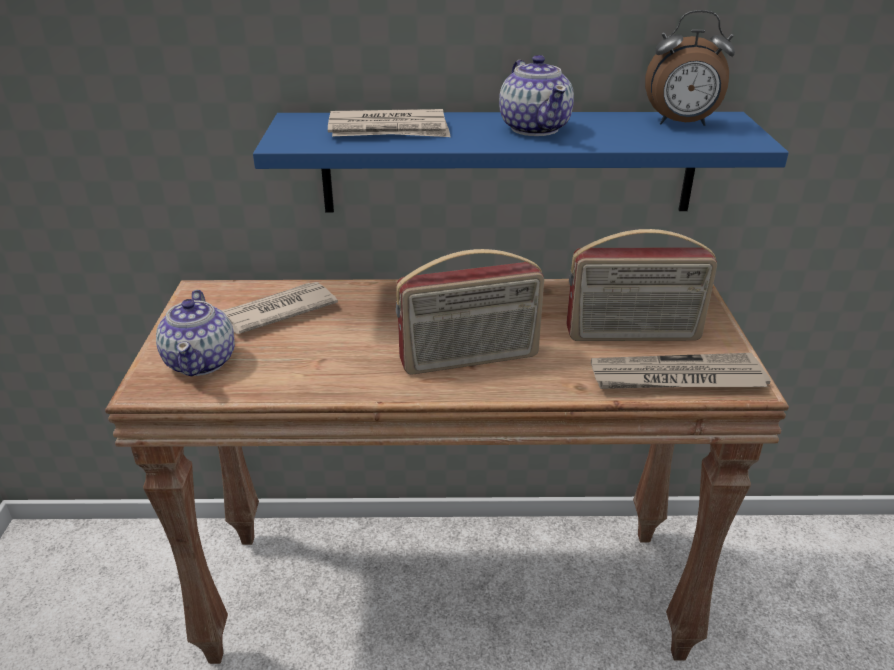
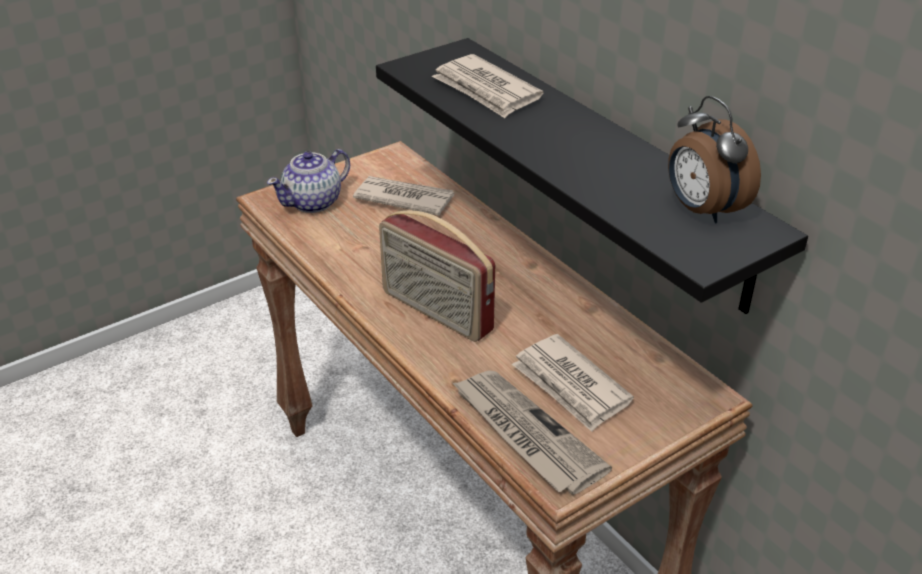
camera: 55 degrees right, 5 degrees up
(508, 162) = (607, 169): blue shelf -> black shelf
(535, 128) = (579, 145): teapot -> none
(633, 335) = (570, 386): radio -> newspaper

